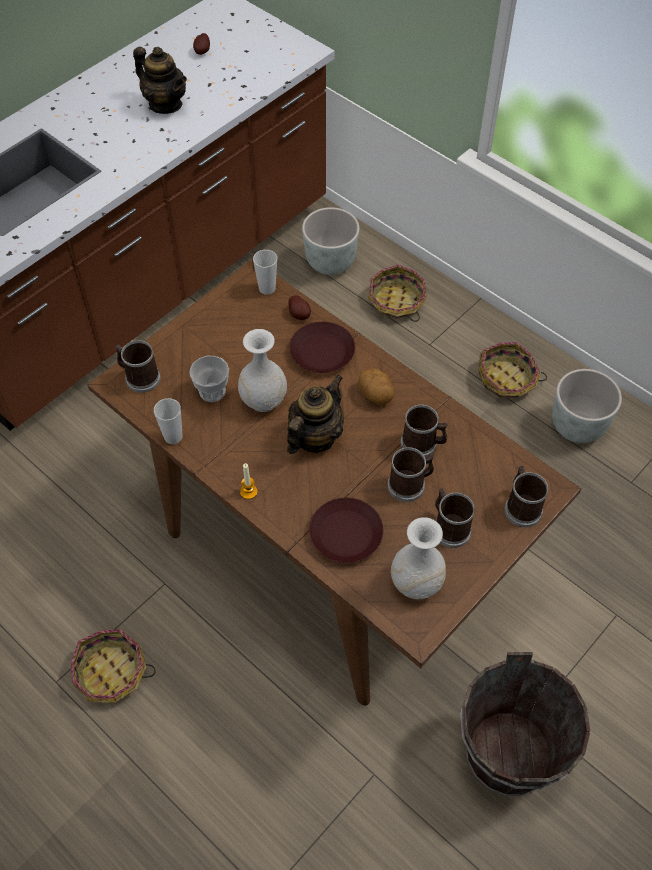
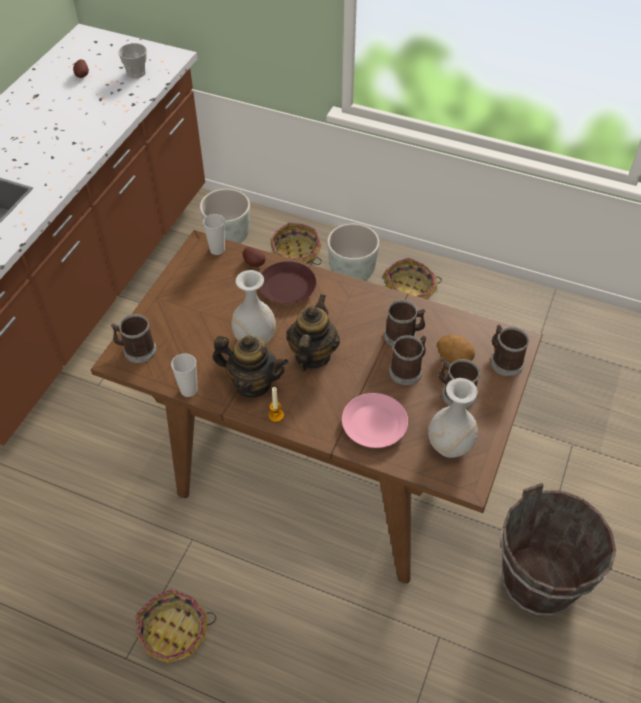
camera: 20 degrees left, 5 degrees down
(165, 104) = (68, 122): teapot -> teapot (252, 383)
(212, 391) = (207, 344): cup -> cup (136, 73)
(345, 533) = (373, 424): brown plate -> pink plate
(376, 395) = (347, 308): potato -> potato (454, 358)
(578, 426) = (480, 310): grey planter -> grey planter (352, 273)

